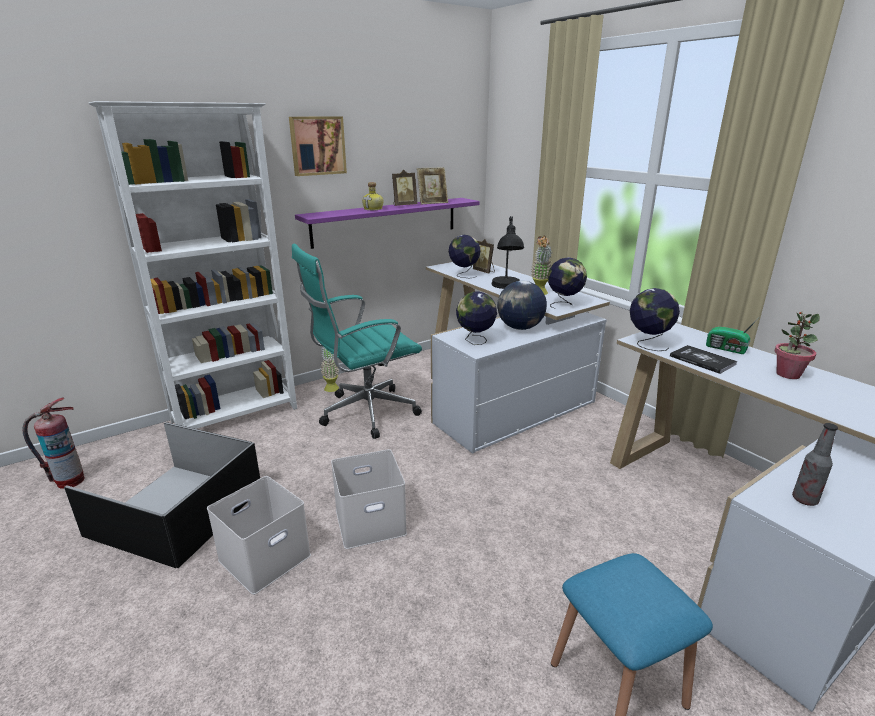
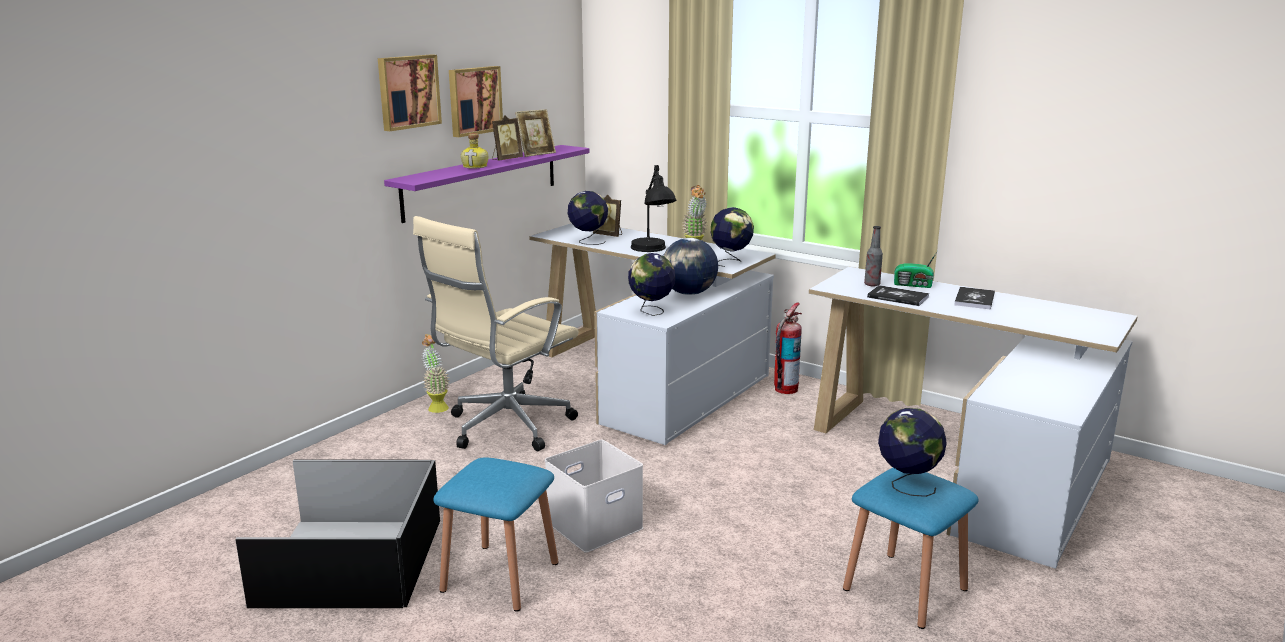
camera: 20 degrees left, 5 degrees down
(70, 481) = (163, 562): fire extinguisher -> fire extinguisher (785, 389)
(237, 415) = (332, 456): white bookcase -> none
(265, 556) = (500, 576): white storage box -> blue stool
(364, 413) = (504, 428): turquoise office chair -> beige office chair
(380, 157) = (474, 100): none -> picture
(648, 344) = (841, 289): globe -> globe (907, 486)
(787, 374) = (974, 299): potted plant -> book
(804, 500) = (1019, 391): bottle -> bottle (872, 284)

